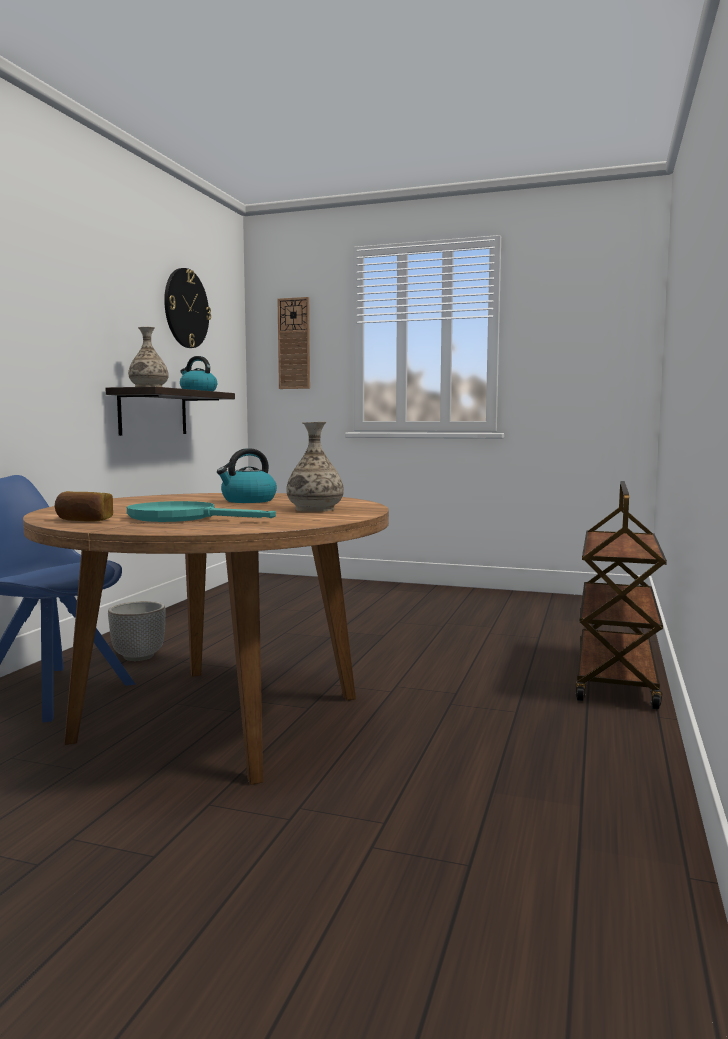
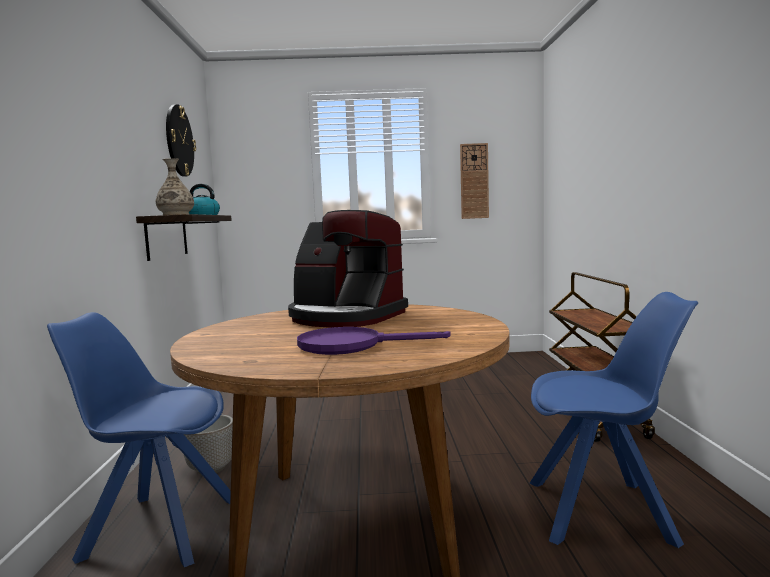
camera: 20 degrees left, 0 degrees up
(84, 520) = (264, 361): bread -> none
(183, 517) = (352, 345): turquoise frying pan -> purple frying pan
(248, 501) = (345, 317): kettle -> coffee machine
(294, 343) = (259, 171): wall clock -> wall clock (474, 181)
(314, 509) = (432, 321): vase -> none
(490, 763) = (603, 512): none -> blue chair

